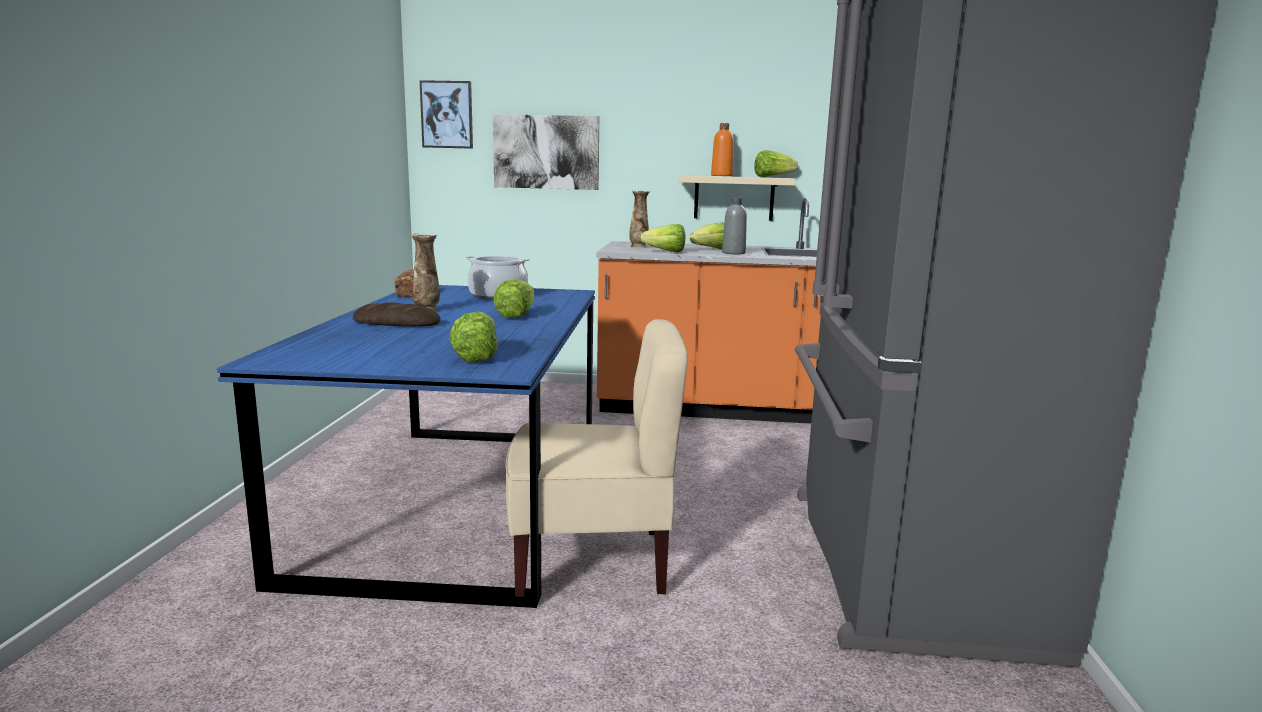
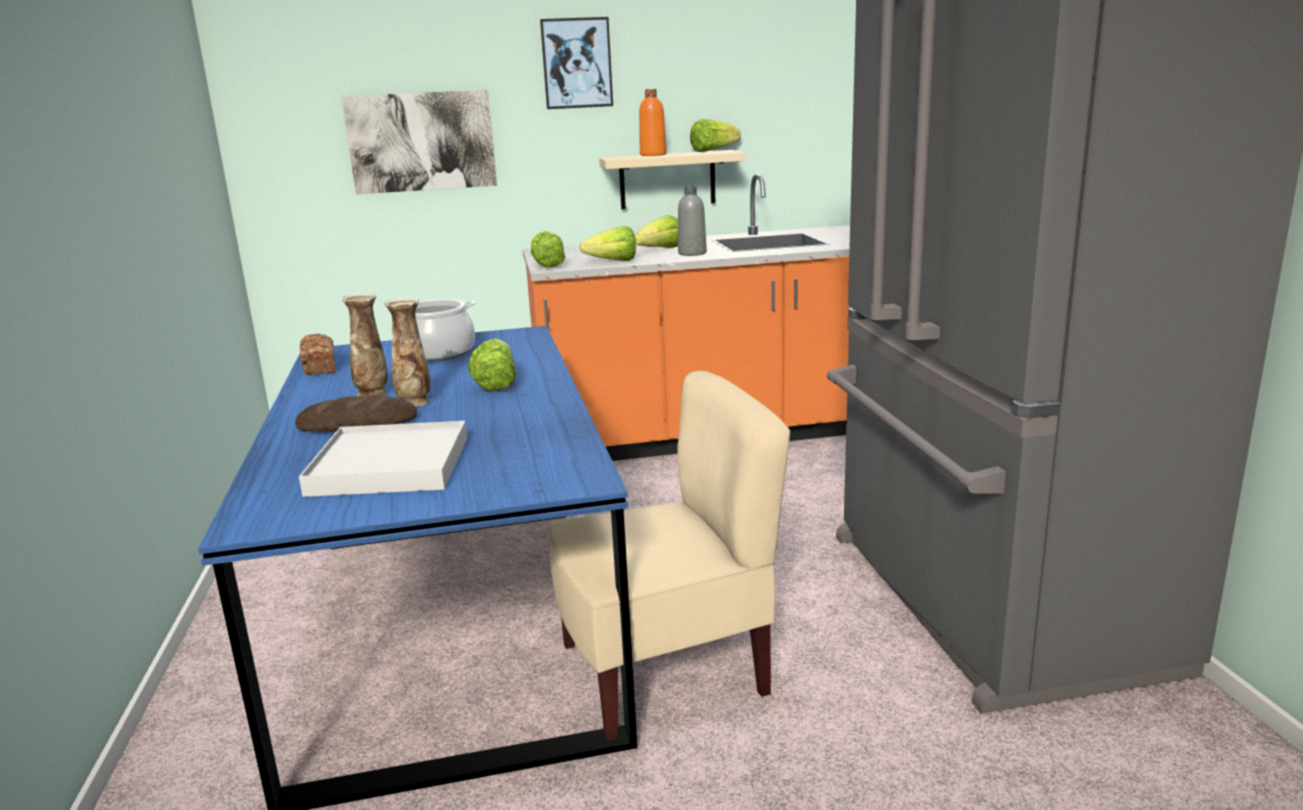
camera: 15 degrees left, 5 degrees up
(388, 345) = (391, 465): none -> white tray
(447, 115) = (274, 101): picture -> picture (576, 63)
(477, 356) = (523, 463): lettuce -> lettuce (546, 265)
(638, 247) = (570, 257): vase -> vase (414, 402)

